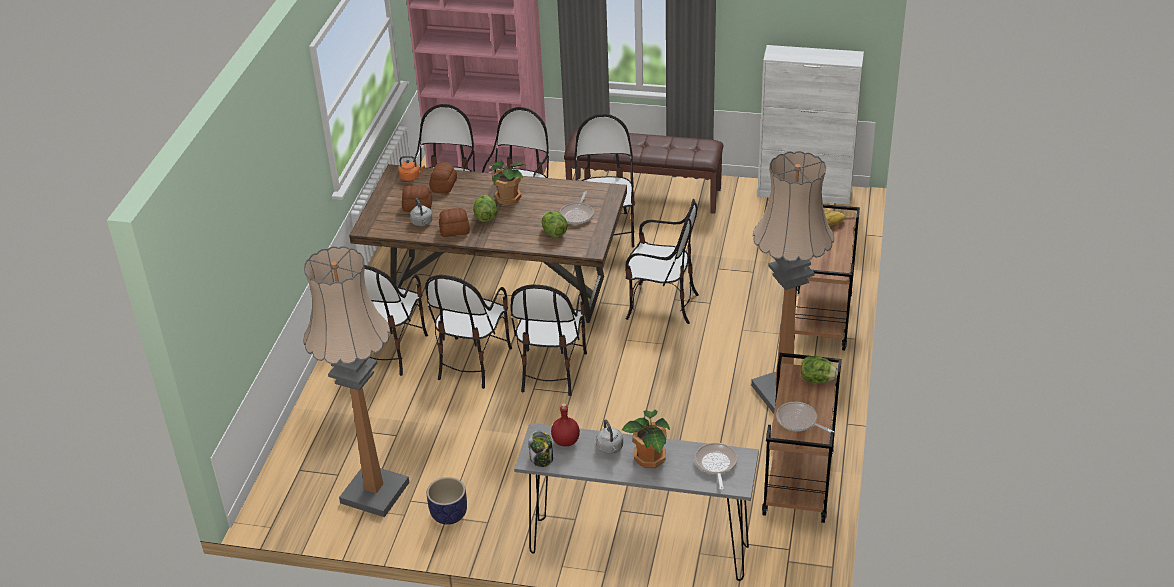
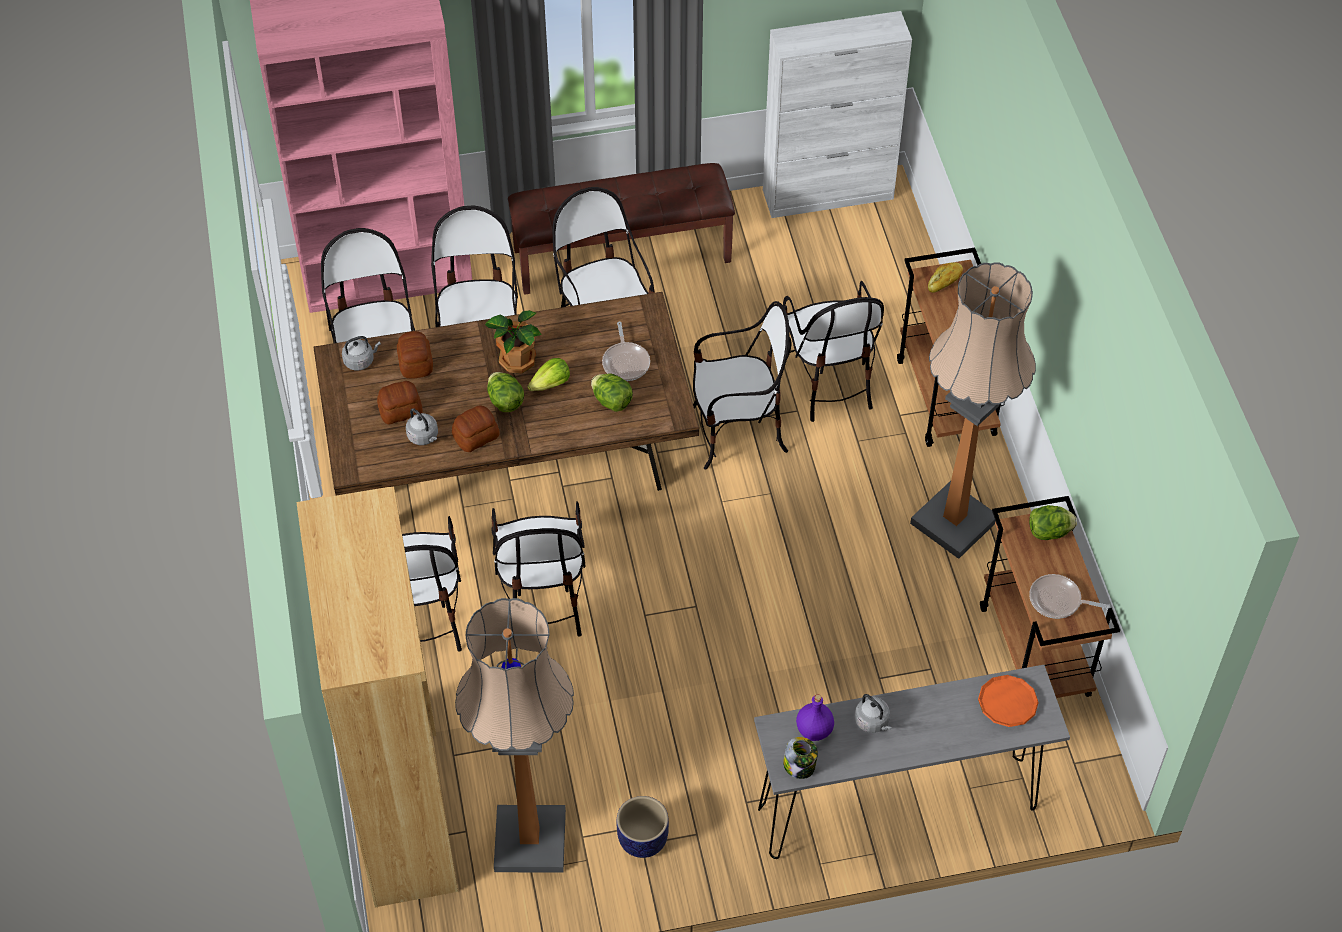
camera: 25 degrees left, 15 degrees up
(307, 452) = (405, 811): none -> brown bookcase
(411, 177) = (360, 361): orange kettle -> grey kettle
(521, 215) = (550, 384): none -> lettuce
(551, 370) = (652, 580): chair -> chair (827, 382)
(566, 441) = (815, 730): red bottle -> purple bottle
(649, 459) = (927, 722): potted plant -> none
(716, 464) = (1007, 703): frying pan -> orange plate

